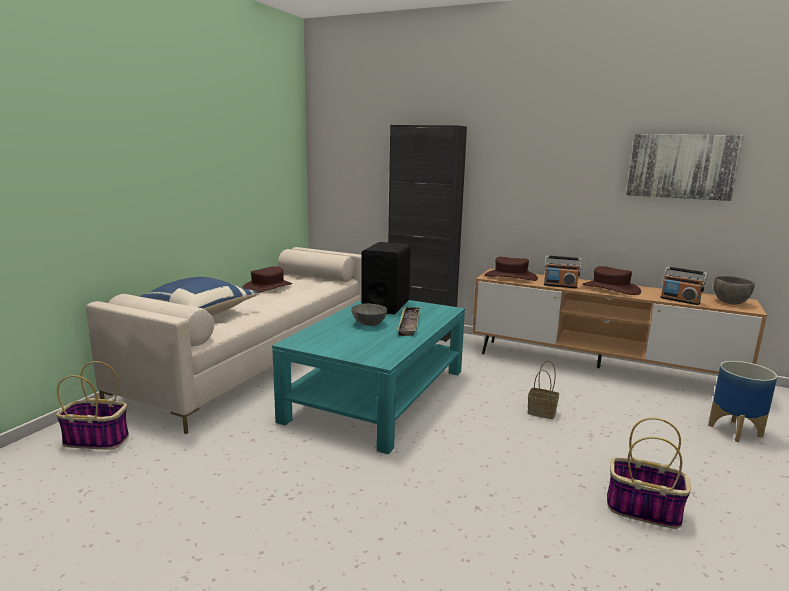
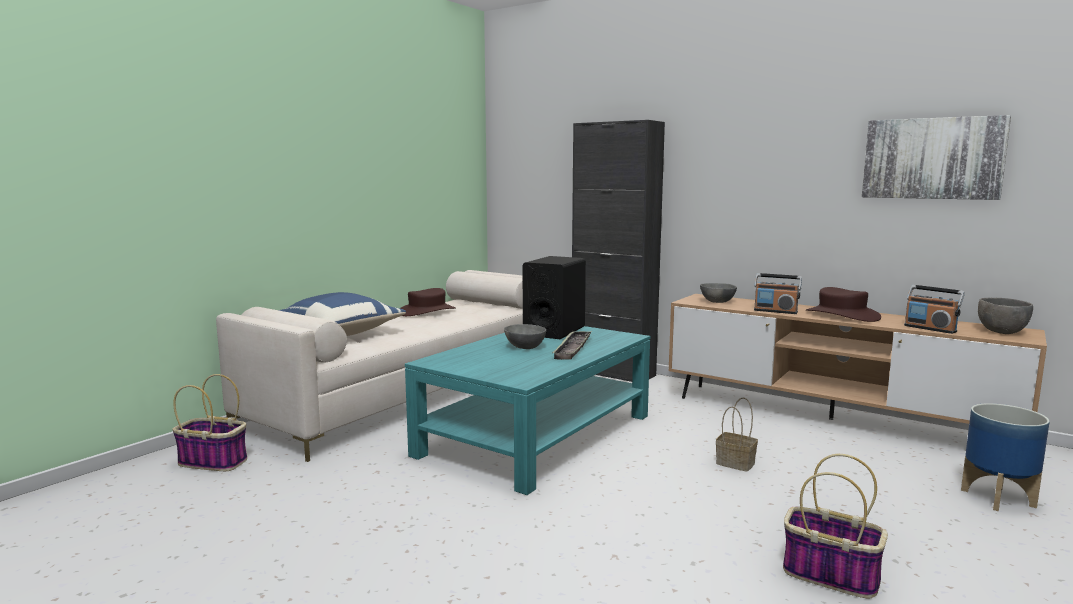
camera: 10 degrees right, 5 degrees down
(510, 277) = (716, 302): brown hat -> grey bowl

